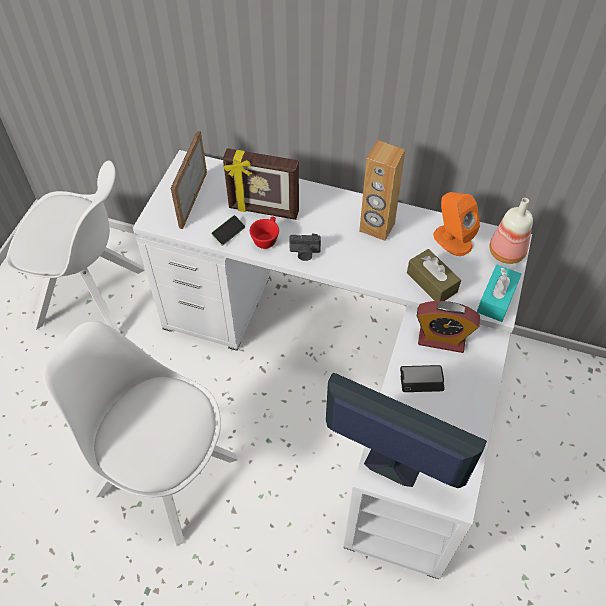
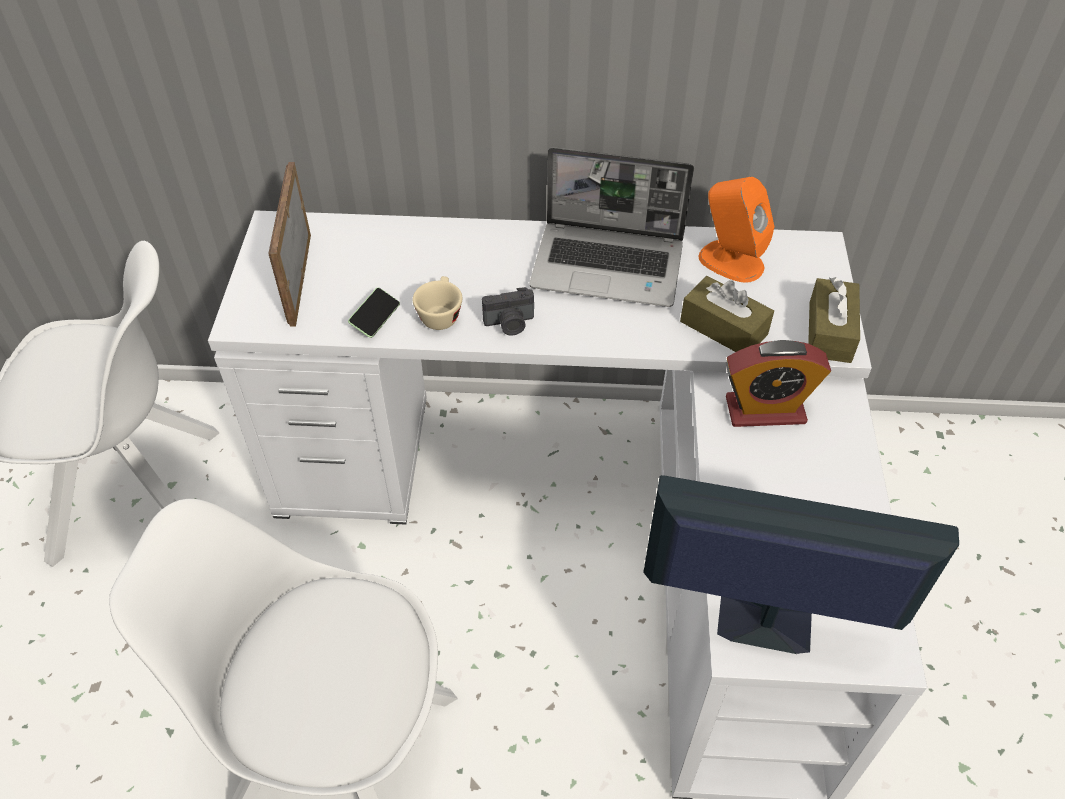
camera: 15 degrees left, 5 degrees down
(263, 211) = (422, 274): picture frame -> none
(266, 238) = (440, 314): red cup -> beige cup
(376, 227) = (609, 265): brown speaker -> laptop
(421, 379) = (758, 478): phone -> none
(496, 299) = (829, 332): turquoise tissue box -> brown tissue box
(507, 253) = (818, 264): bottle -> none

